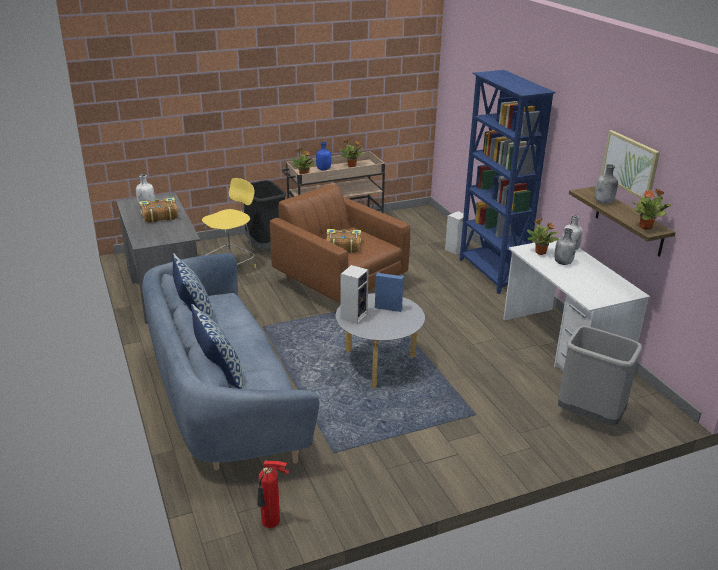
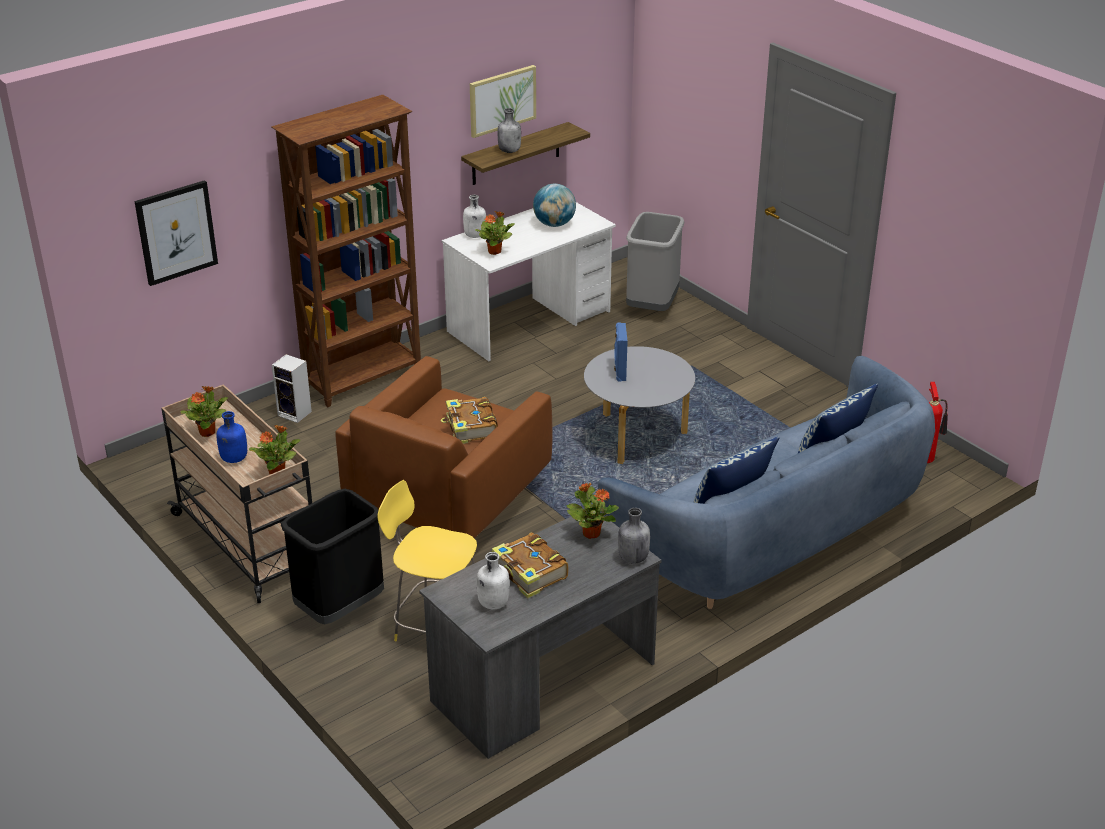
camera: 105 degrees left, 5 degrees up
(354, 316) = (652, 392): speaker -> none
(467, 104) = (176, 232): none -> picture
(491, 274) = (364, 378): blue bookcase -> brown bookcase
(563, 263) = (515, 238): grey bottle -> grey bottle (632, 558)
(589, 282) = (554, 224): none -> globe
(646, 227) = (566, 133): potted plant -> potted plant (591, 533)

